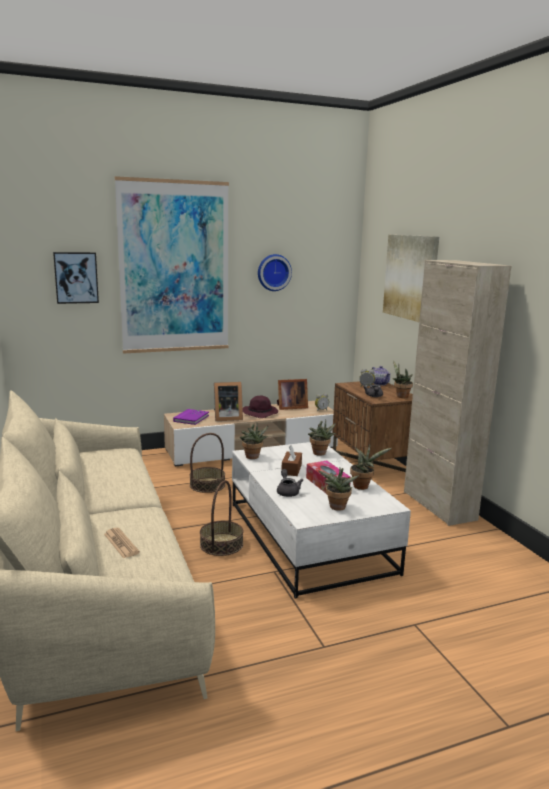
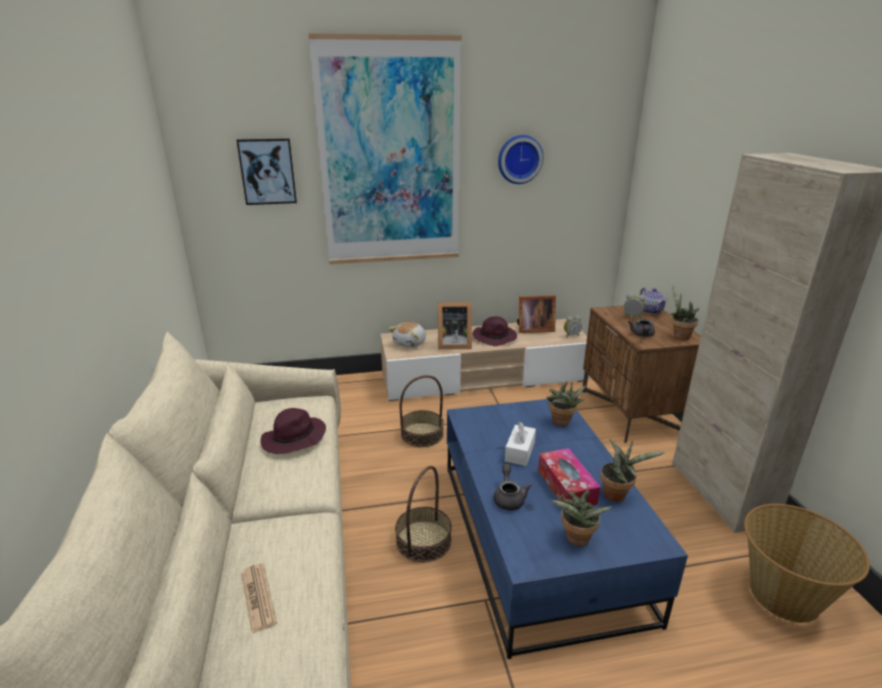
camera: 10 degrees right, 10 degrees up
(116, 469) = (293, 439): none -> purple hat
(191, 418) = (410, 343): purple book -> plush toy
(253, 457) = (471, 424): potted plant -> none
(291, 469) = (520, 452): brown tissue box -> white tissue box
(307, 536) = (537, 536): white coffee table -> blue coffee table
(411, 277) = (710, 171): picture -> none
(481, 553) = (783, 594): none -> basket

